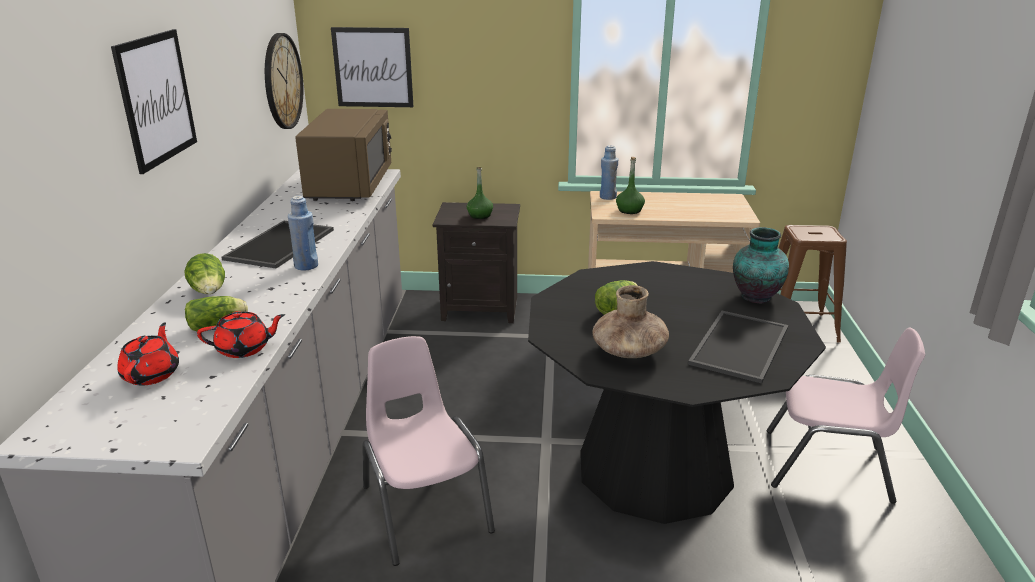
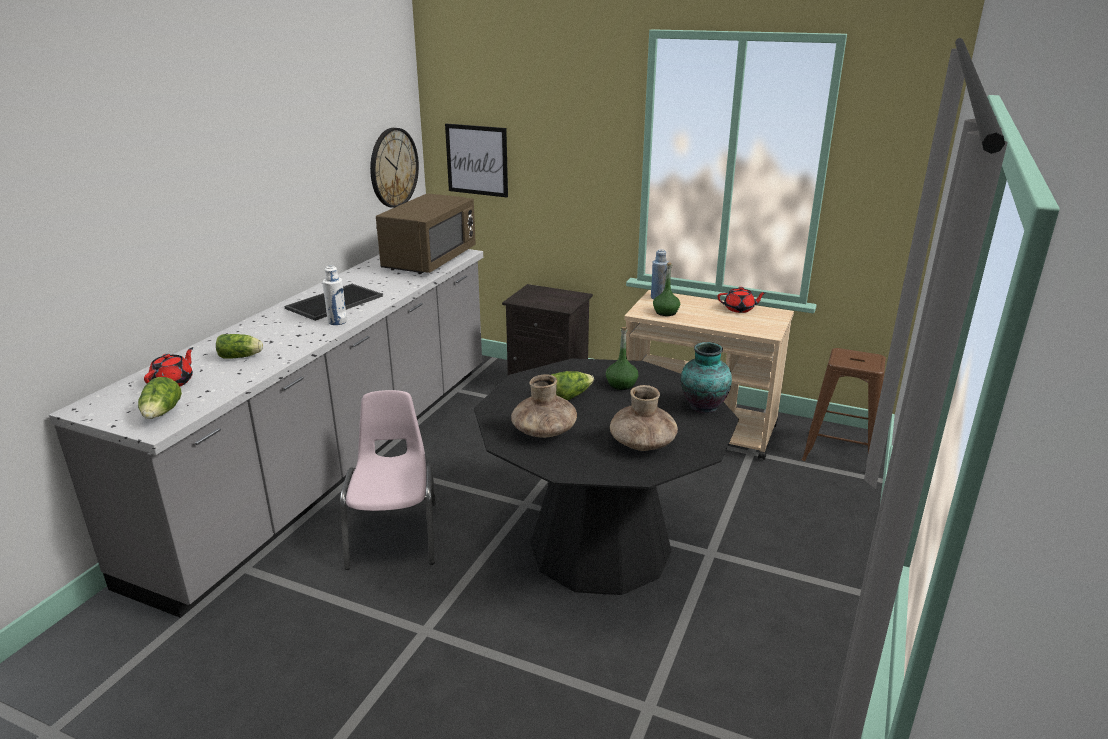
camera: 20 degrees right, 0 degrees up
(156, 99) = (239, 181): picture -> none
(209, 291) = (256, 331): lettuce -> lettuce (162, 414)
(244, 349) = (243, 375): red teapot -> red teapot (739, 309)
(306, 266) = (337, 322): blue bottle -> white bottle
(480, 215) = (548, 300): green bottle -> green bottle (621, 384)
(738, 344) = (642, 443): tray -> brown vase
(828, 466) = (763, 582): pink chair -> none

